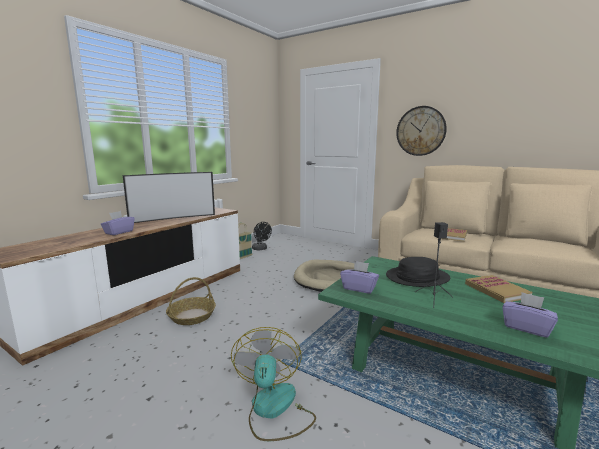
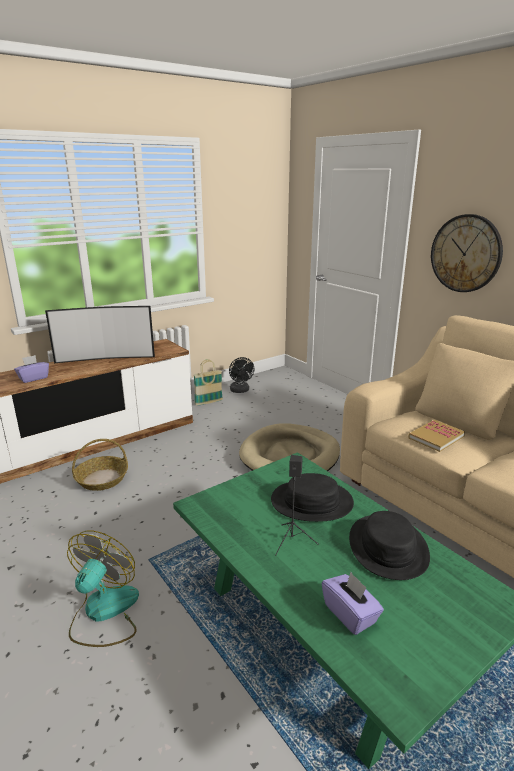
camera: 20 degrees right, 10 degrees up
(359, 288) = (224, 504): purple tissue box -> none
(496, 290) = (388, 547): book -> black hat

